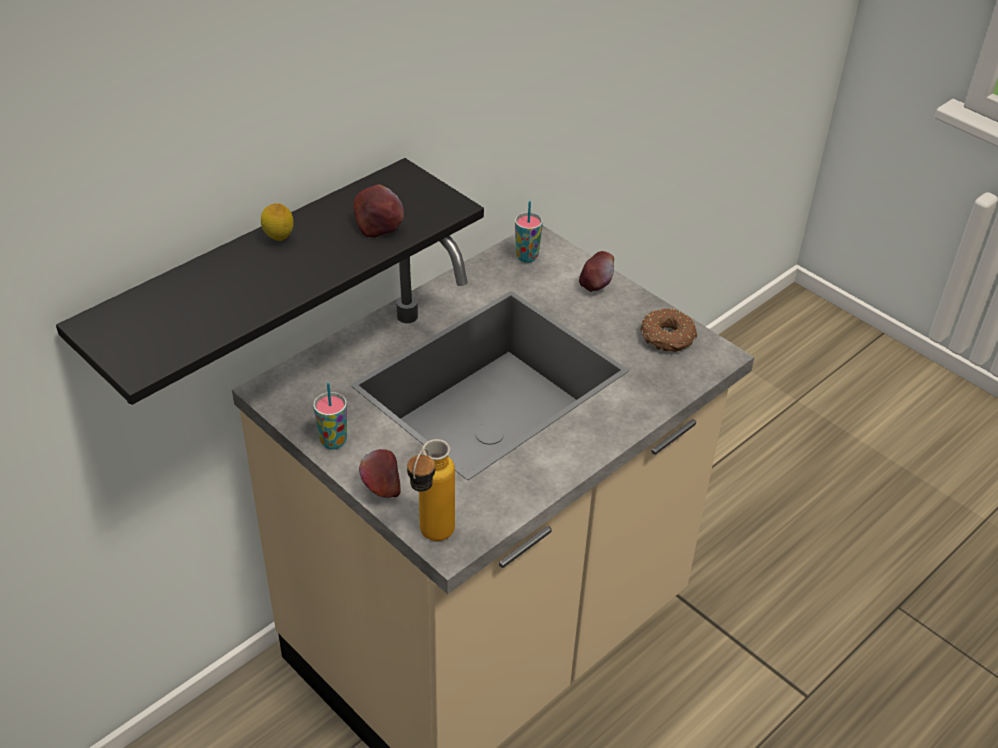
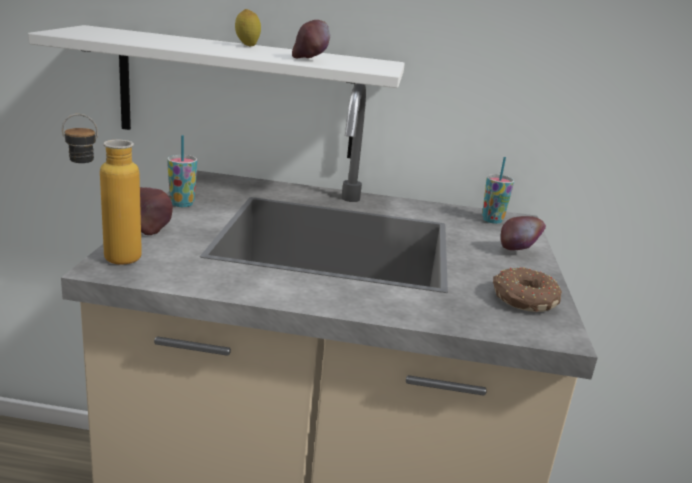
camera: 50 degrees right, 20 degrees down
(252, 284) = (239, 94): black shelf -> white shelf

